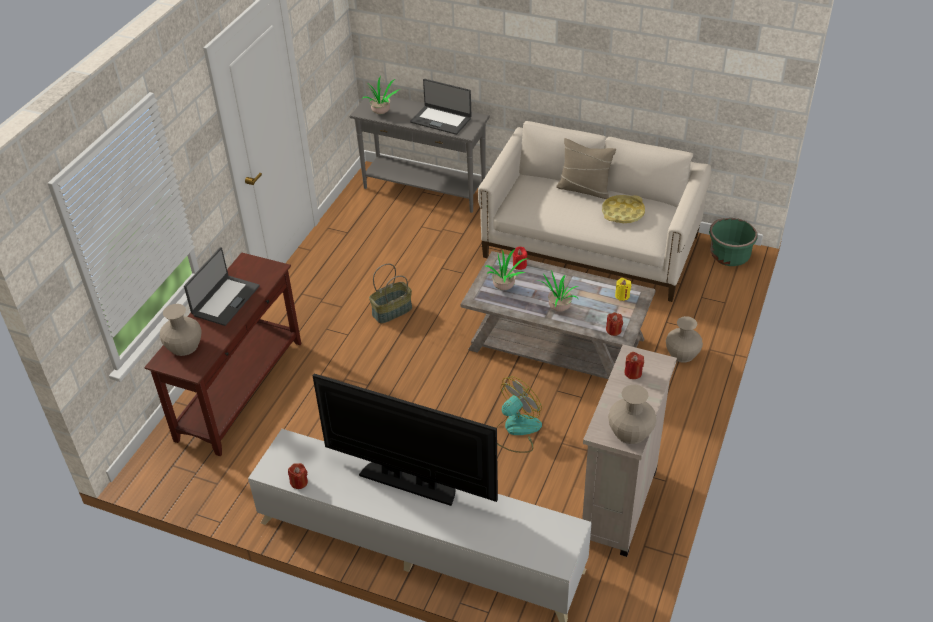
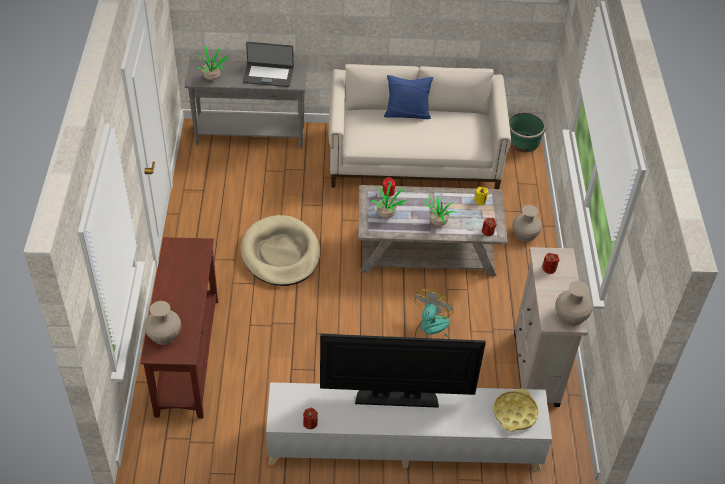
camera: 25 degrees left, 5 degrees up
(225, 300) = (175, 285): laptop -> none
(392, 312) = (280, 254): basket -> beige dog bed
(584, 189) = (407, 114): beige pillow -> blue pillow
(622, 213) = (447, 128): yellow tray -> yellow tray (515, 413)

